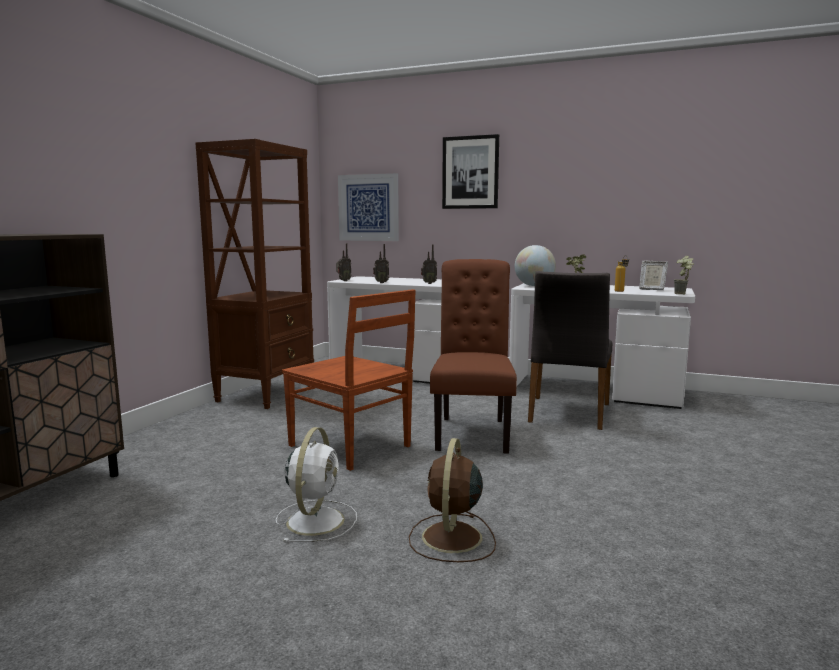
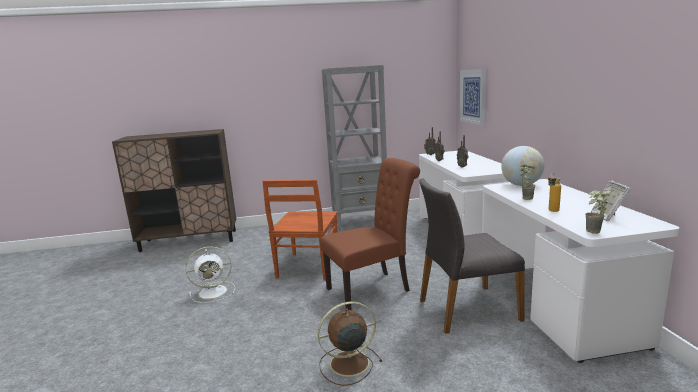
camera: 60 degrees right, 5 degrees up
(266, 394) = (360, 222): brown bookcase -> grey bookcase
(451, 539) = (212, 329): brown fan -> brown fan (347, 364)
(470, 172) = (520, 68): picture -> none

